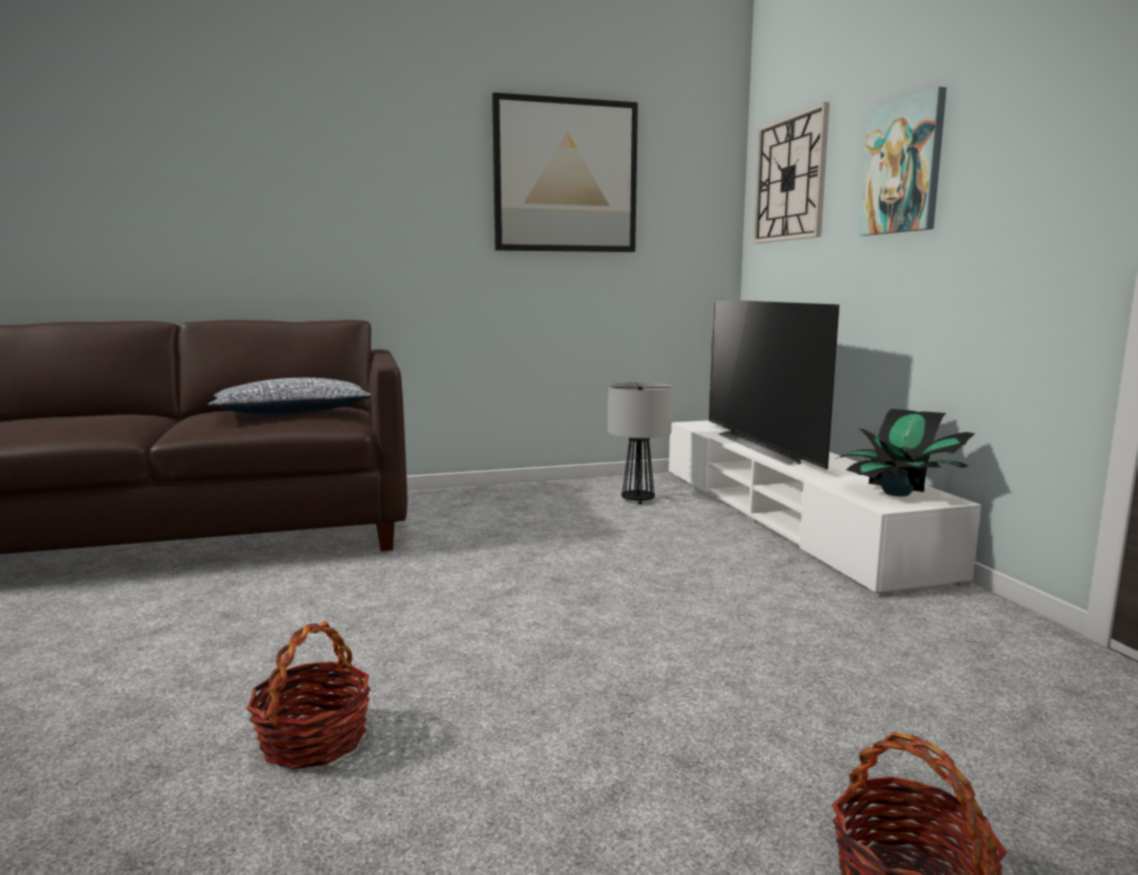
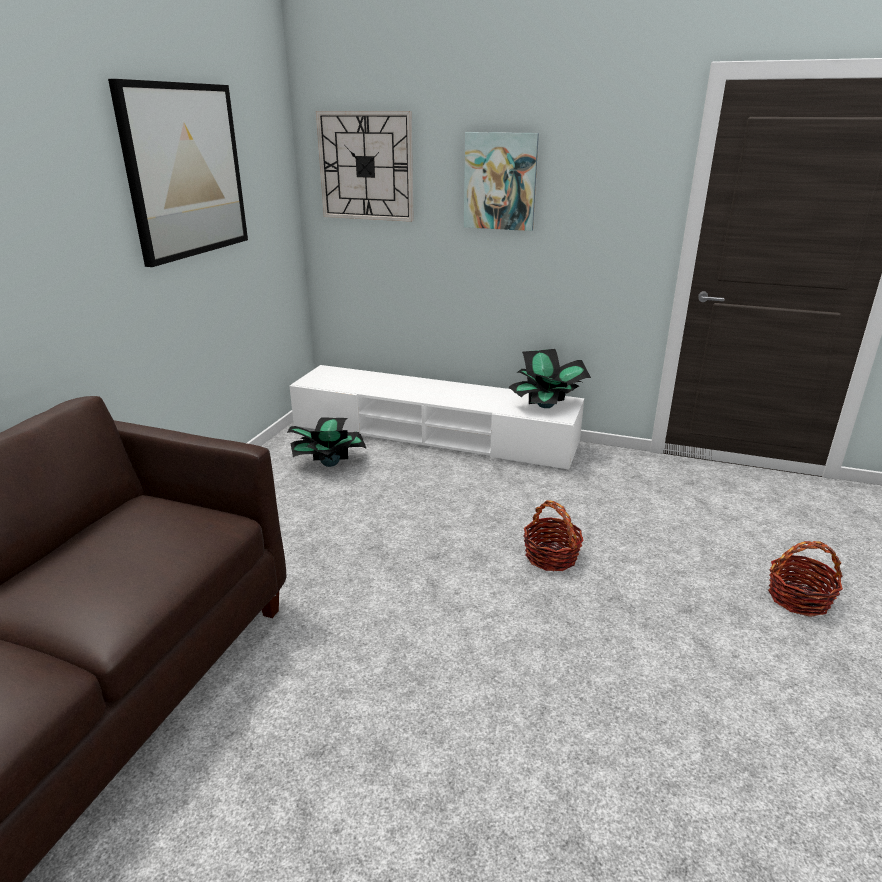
camera: 55 degrees left, 15 degrees up
(292, 412) = (144, 538): pillow -> none
(314, 740) = (582, 746): basket -> basket (551, 556)
(638, 500) = (329, 463): table lamp -> potted plant
(768, 447) = (409, 389): television -> none

